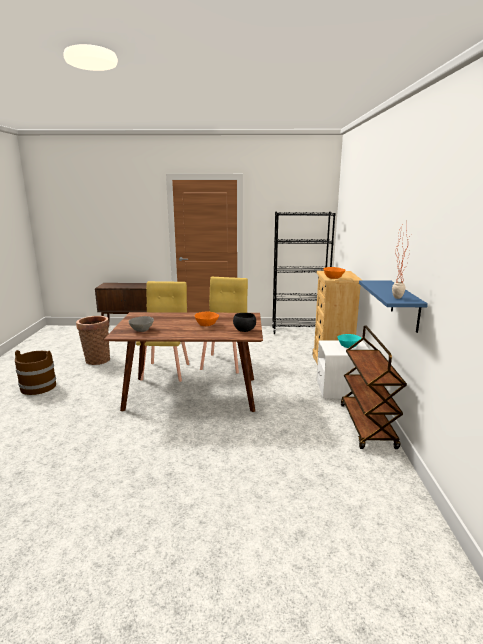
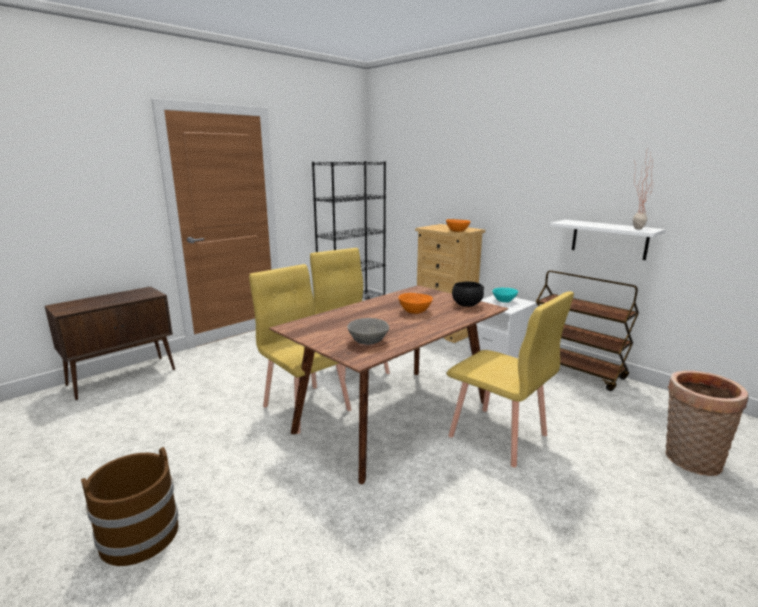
camera: 45 degrees left, 0 degrees up
(97, 359) = (161, 439): basket -> basket (689, 460)
(219, 428) = (498, 436): none -> yellow chair
(405, 305) = (609, 239): blue shelf -> white shelf

